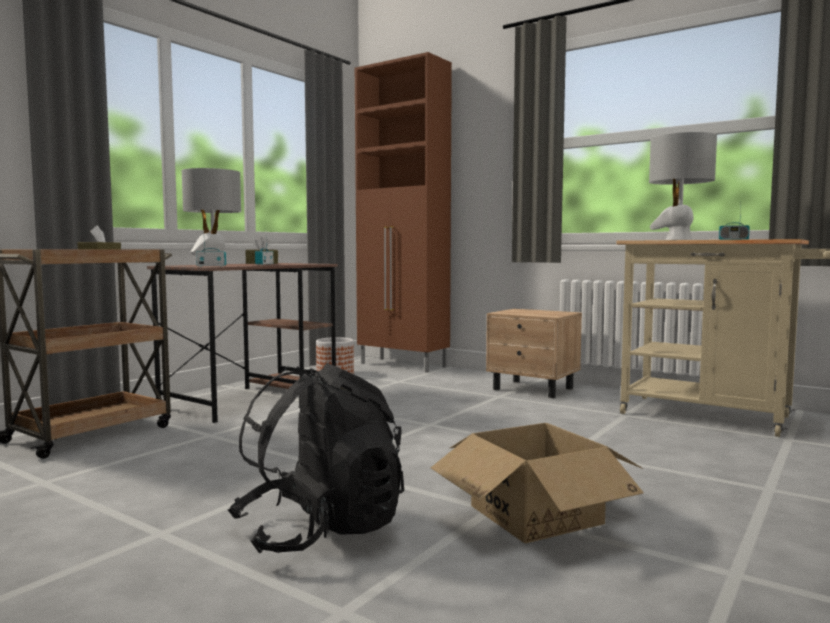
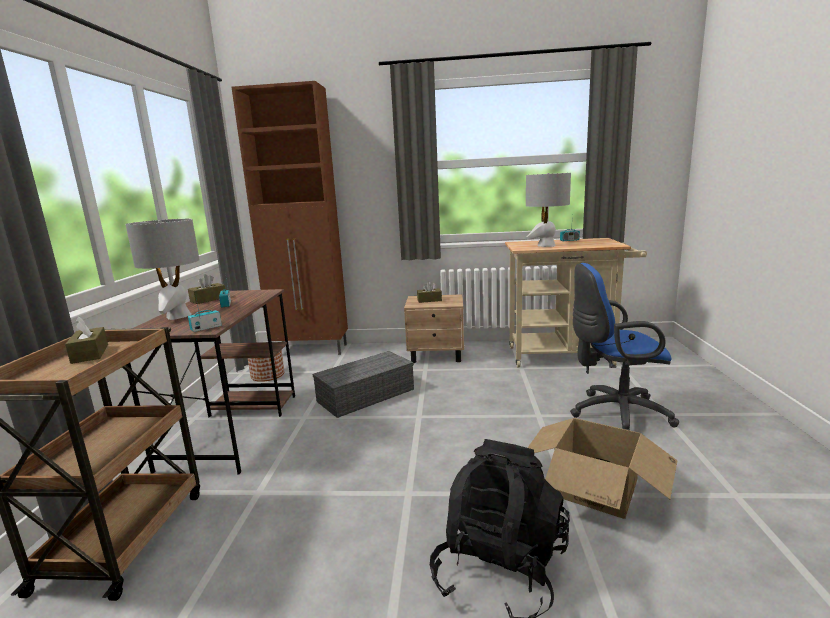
camera: 30 degrees left, 10 degrees up
(404, 401) = (366, 394): none -> grey storage box
(529, 312) = (429, 300): none -> brown tissue box
(686, 472) = (614, 414): none -> blue office chair

